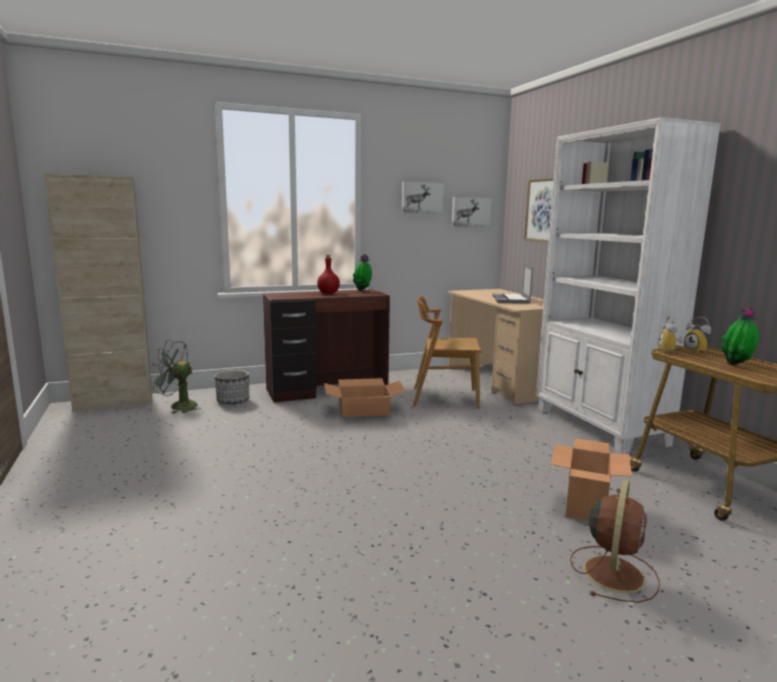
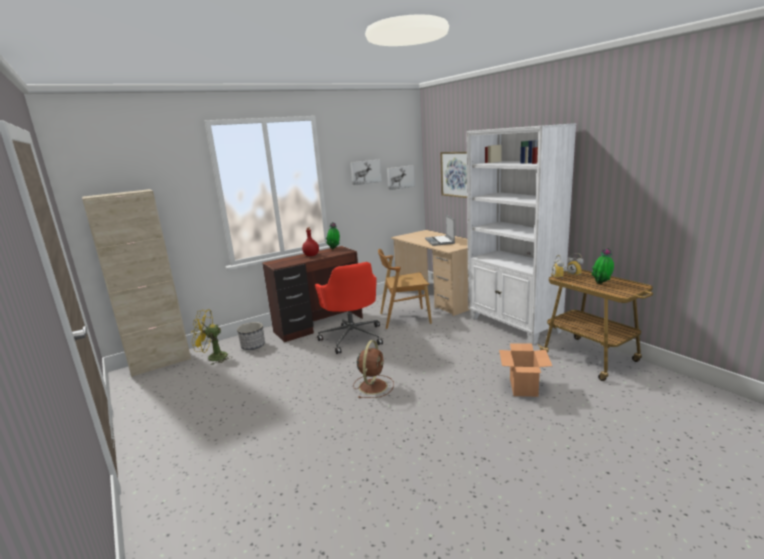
camera: 10 degrees left, 5 degrees up
(177, 406) = (213, 358): grey fan -> yellow fan
(364, 409) = (352, 337): cardboard box -> red office chair
(614, 572) = (552, 428): brown fan -> brown fan (373, 386)

